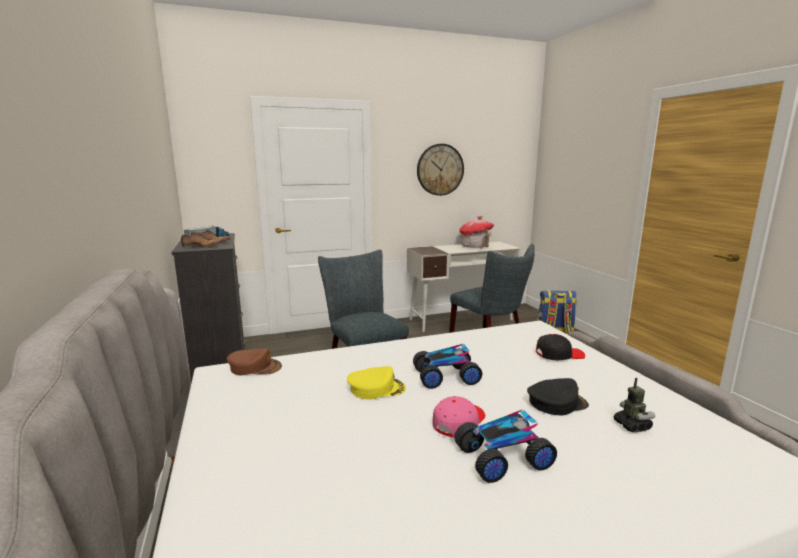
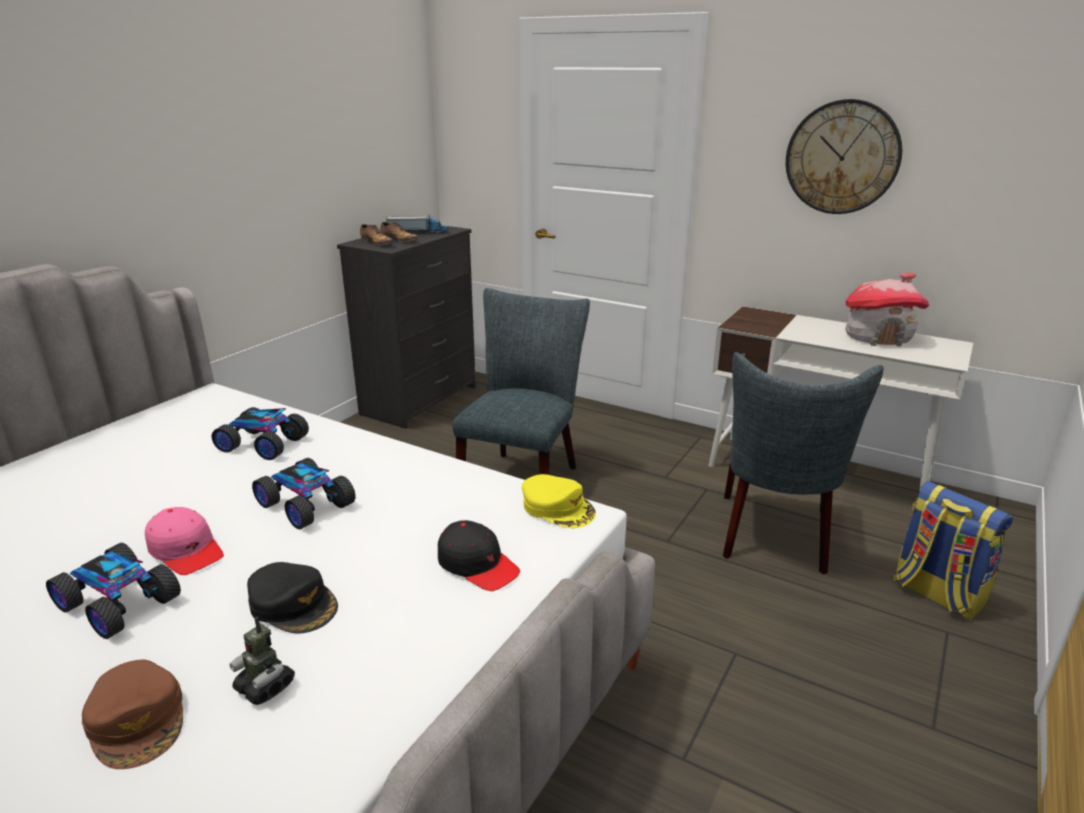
camera: 50 degrees right, 10 degrees up
(255, 367) = (234, 403): brown cap -> brown cap (138, 720)
(341, 371) = (263, 443): none -> toy car
(376, 388) = (235, 477): yellow cap -> yellow cap (558, 507)
(458, 422) = (186, 550): pink cap -> pink cap turned 45 degrees clockwise
(632, 426) = (265, 687): toy robot -> toy robot turned 90 degrees clockwise

